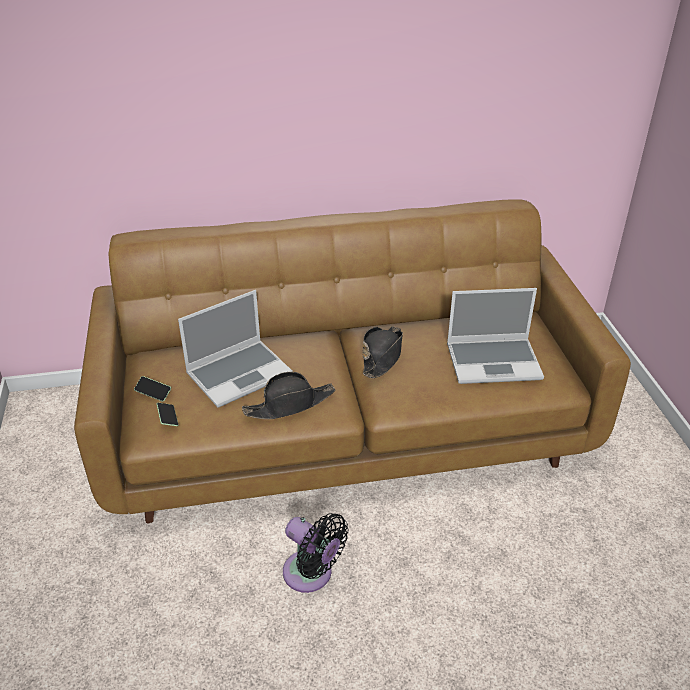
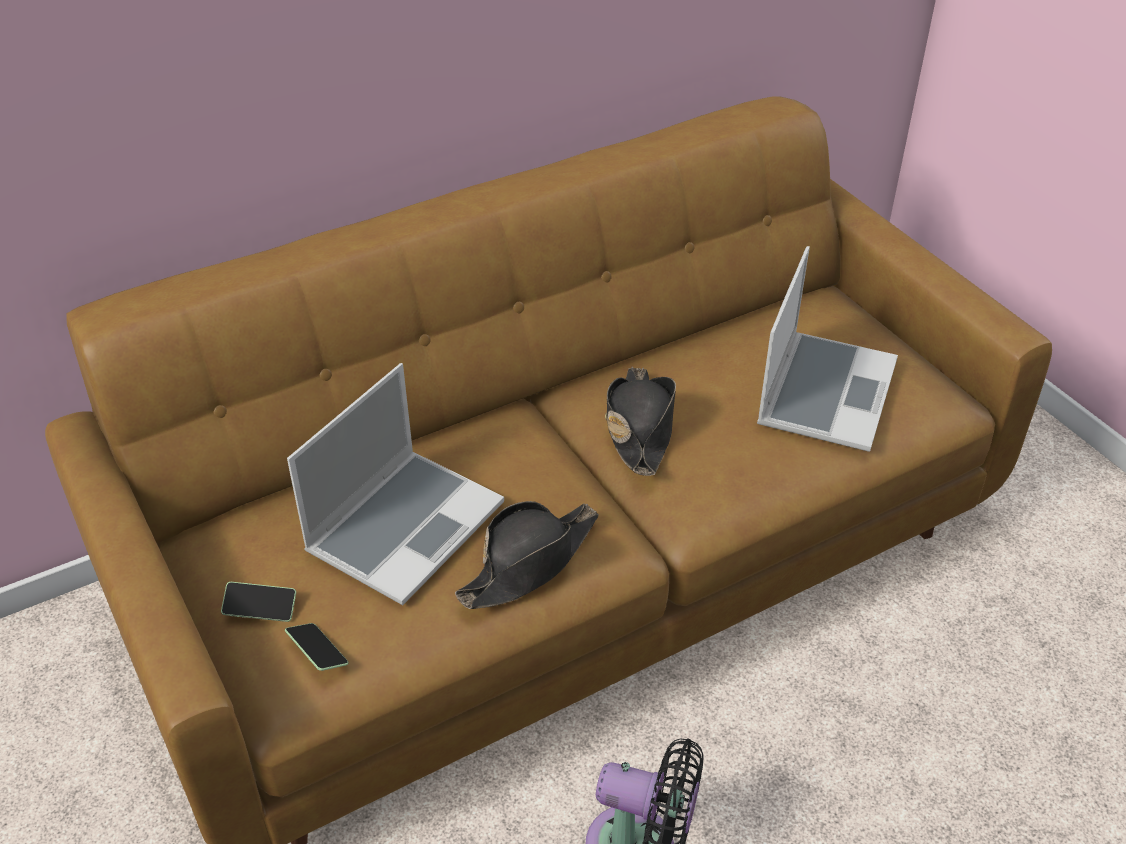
camera: 20 degrees left, 5 degrees up
(494, 361) = (825, 392): laptop -> laptop turned 45 degrees counterclockwise

